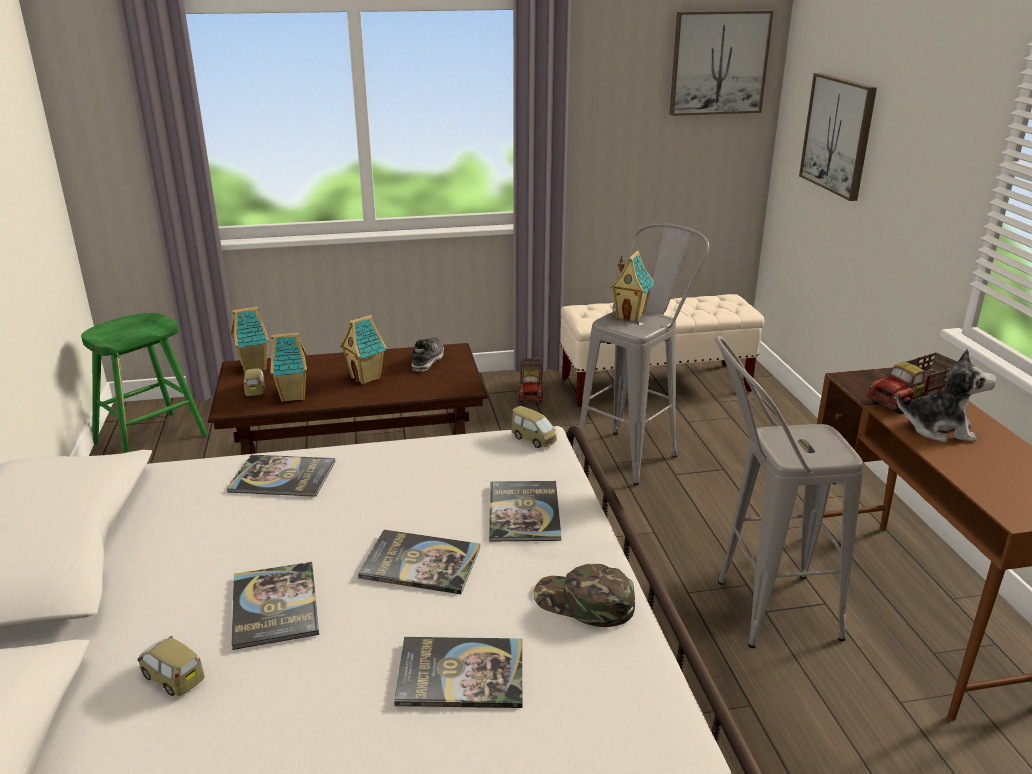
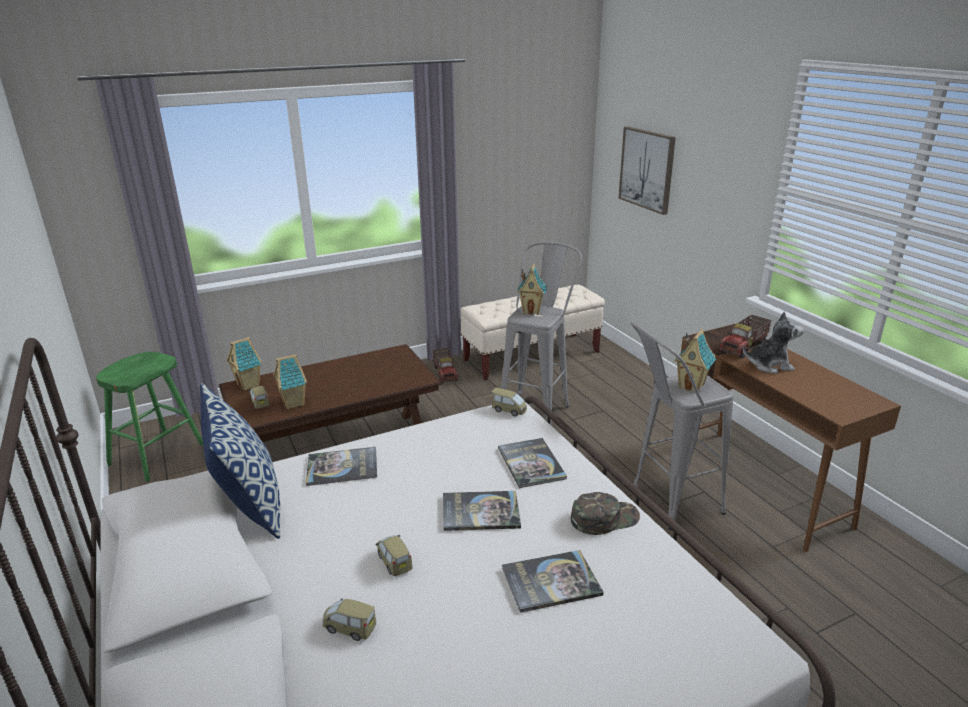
camera: 15 degrees left, 0 degrees up
(148, 505) = (249, 506): none -> pillow
(275, 606) = (394, 562): book -> toy car
(366, 378) = (344, 381): toy house -> toy house (691, 386)
(427, 360) = (383, 361): shoe -> none
(583, 603) = (604, 518): green cap -> green cap turned 150 degrees clockwise
(719, 63) = (553, 121): picture -> none

